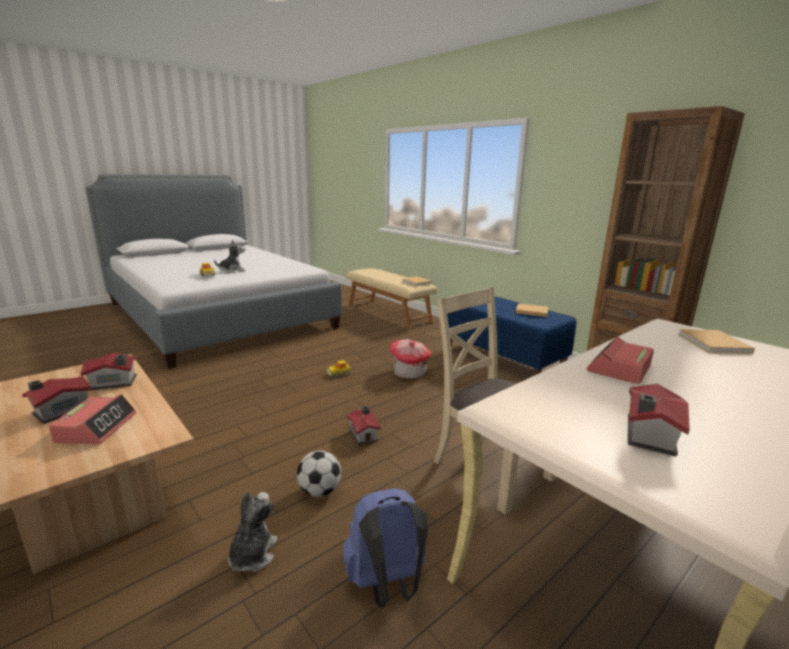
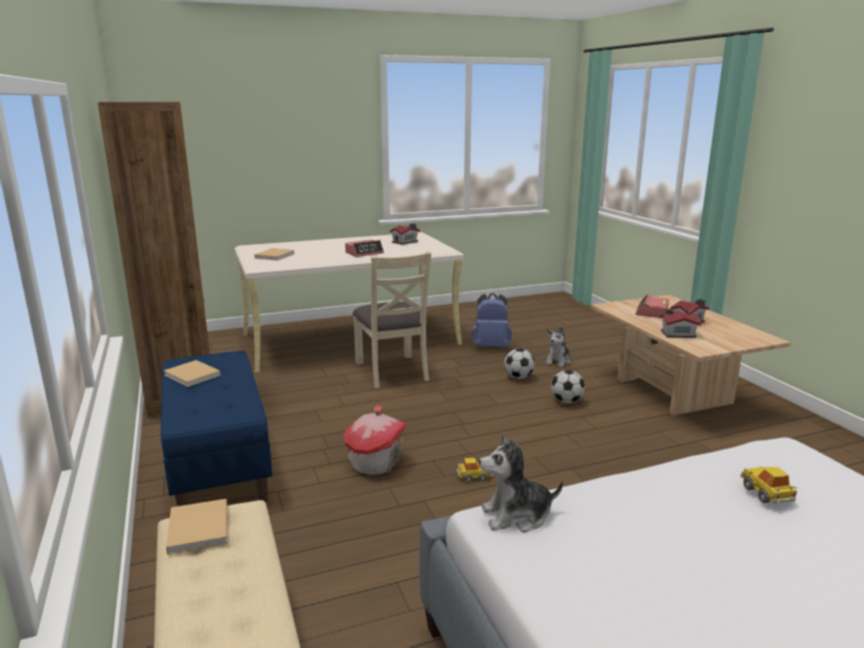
camera: 160 degrees left, 0 degrees up
(232, 271) = (728, 531): plush toy -> plush toy (516, 516)
(258, 455) = (566, 401): none -> football
(363, 434) = (473, 403): toy house -> none

